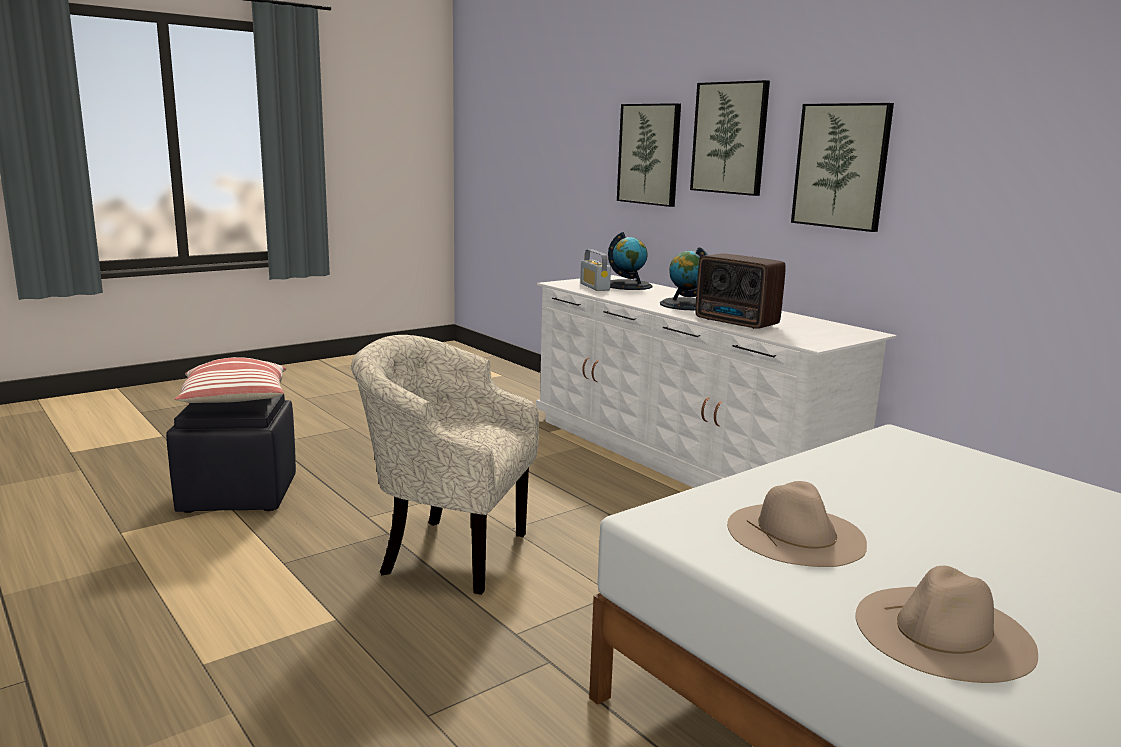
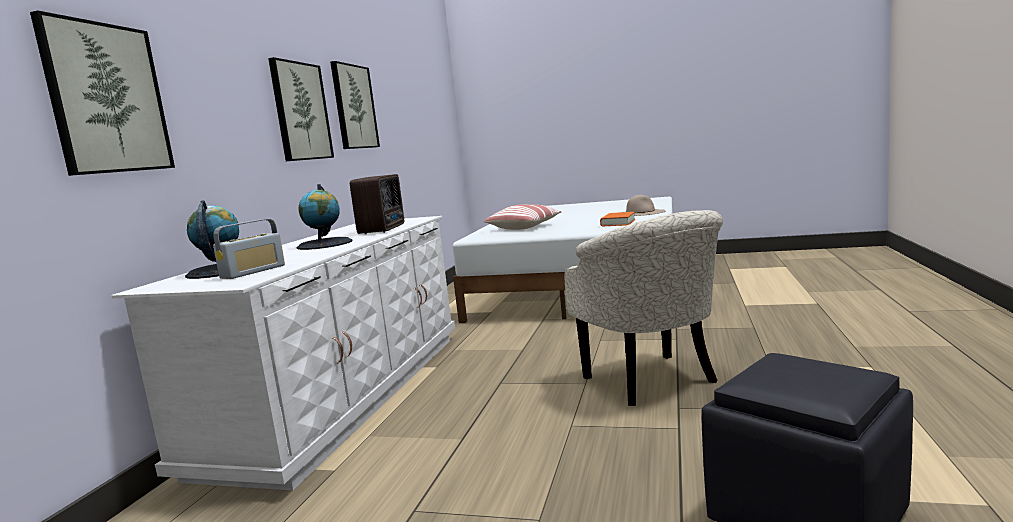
camera: 125 degrees left, 5 degrees down
(235, 401) = (801, 369): pillow -> pillow (524, 227)
(730, 138) = (212, 83): picture -> picture (354, 107)
(796, 534) = (618, 223): beige hat -> orange book

